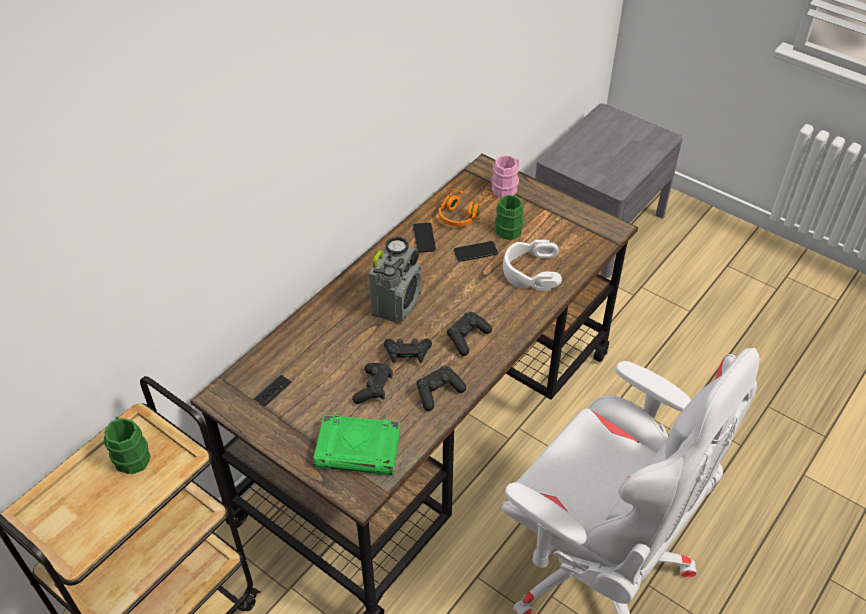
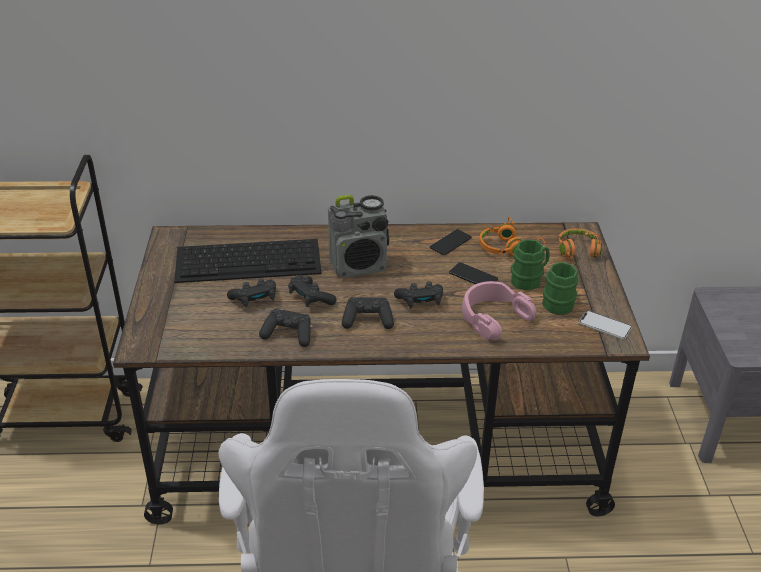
camera: 50 degrees right, 10 degrees down
(131, 454) = (43, 203): green mug -> green mug (559, 302)
(317, 363) = (249, 260): none -> keyboard
(359, 449) = (185, 323): green book -> none
(475, 297) = (420, 302): none -> black game controller
(506, 187) = (576, 254): pink mug -> orange headphones
(530, 271) = (493, 317): white headphones -> pink headphones
(592, 226) = (605, 326): none -> phone

